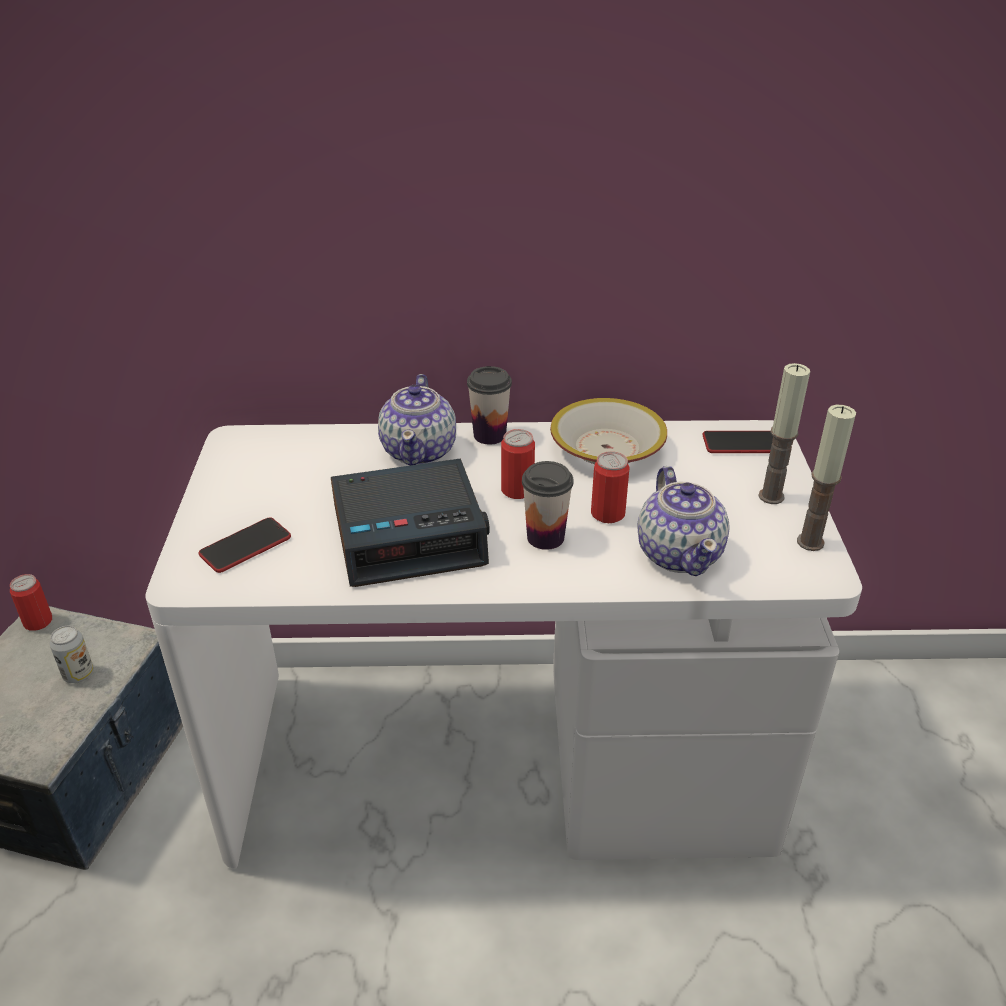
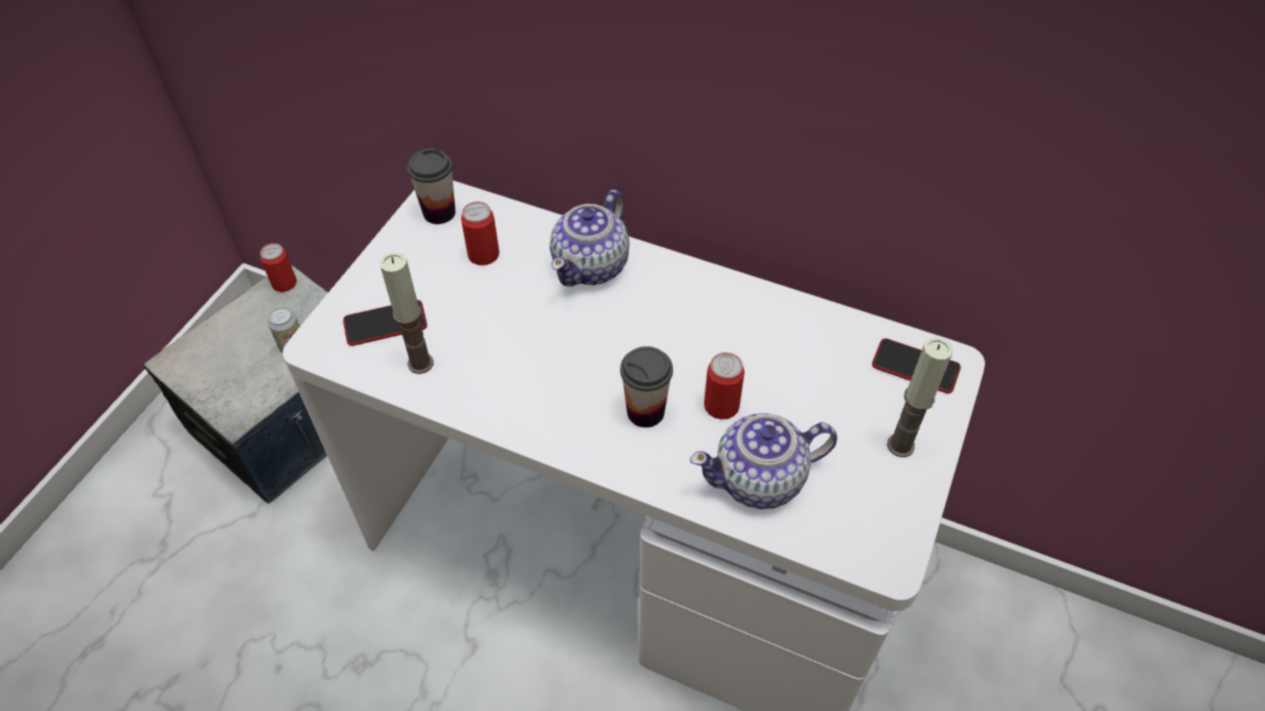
camera: 25 degrees right, 15 degrees up
(410, 535) = (527, 363): alarm clock -> none
(489, 435) = (667, 268): cup -> cup (439, 212)
(517, 490) = (653, 345): can -> can (483, 255)
(606, 448) = (770, 324): bowl -> none
(680, 553) = (760, 479): teapot -> teapot turned 60 degrees clockwise
(810, 542) = (901, 517): candle -> candle (420, 363)

